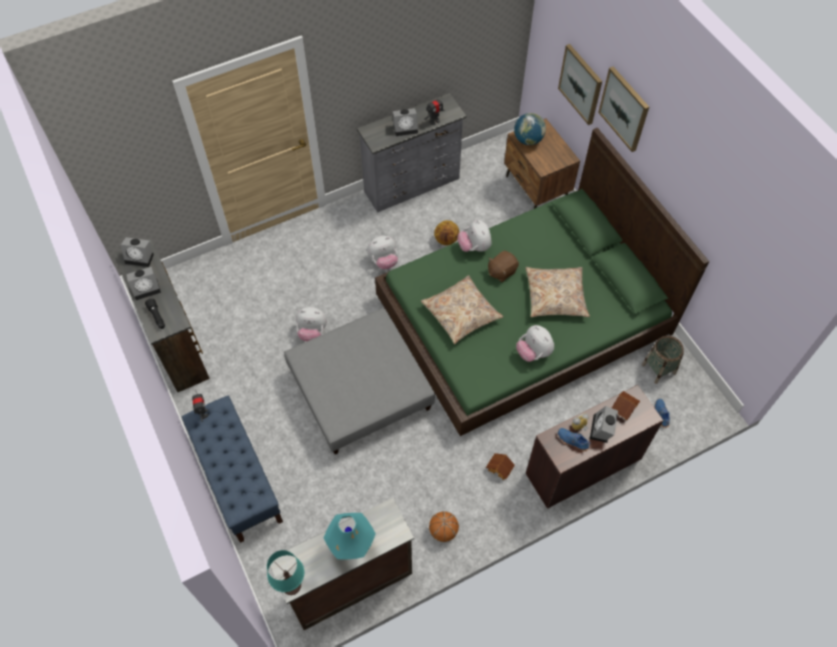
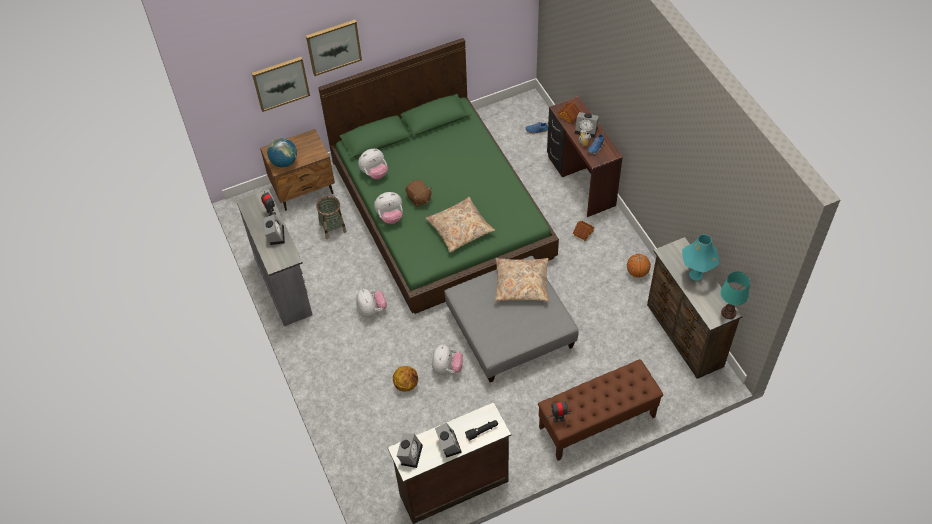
camera: 85 degrees left, 5 degrees down
(238, 479) = (596, 422): blue bench -> brown bench
(446, 240) = (354, 260): basketball -> basketball (406, 384)
(533, 352) = (500, 183): plush toy -> plush toy (374, 173)
(555, 296) = (447, 165): beige pillow -> beige pillow (521, 284)
(658, 369) = (497, 127): basket -> basket (333, 228)

